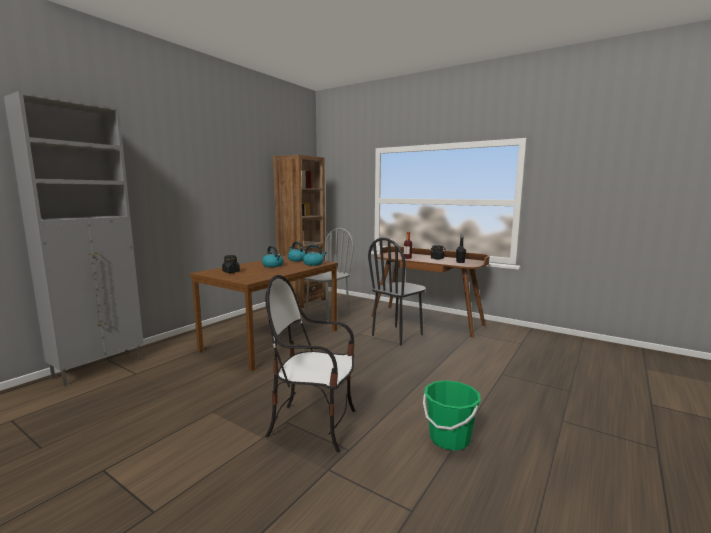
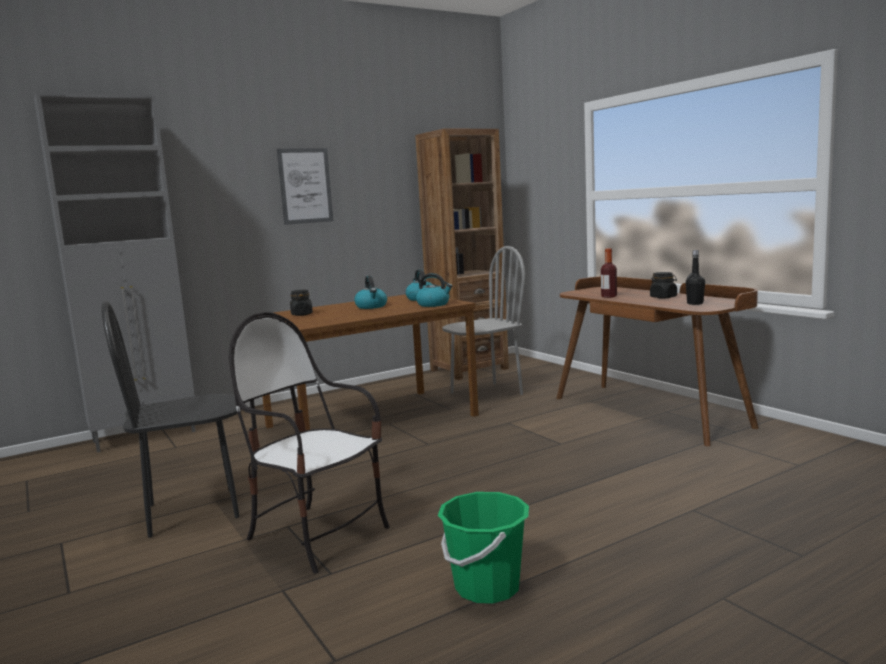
camera: 25 degrees right, 0 degrees up
(209, 183) = (305, 186): none -> picture
(397, 335) = (569, 431): black chair -> black chair (193, 511)

